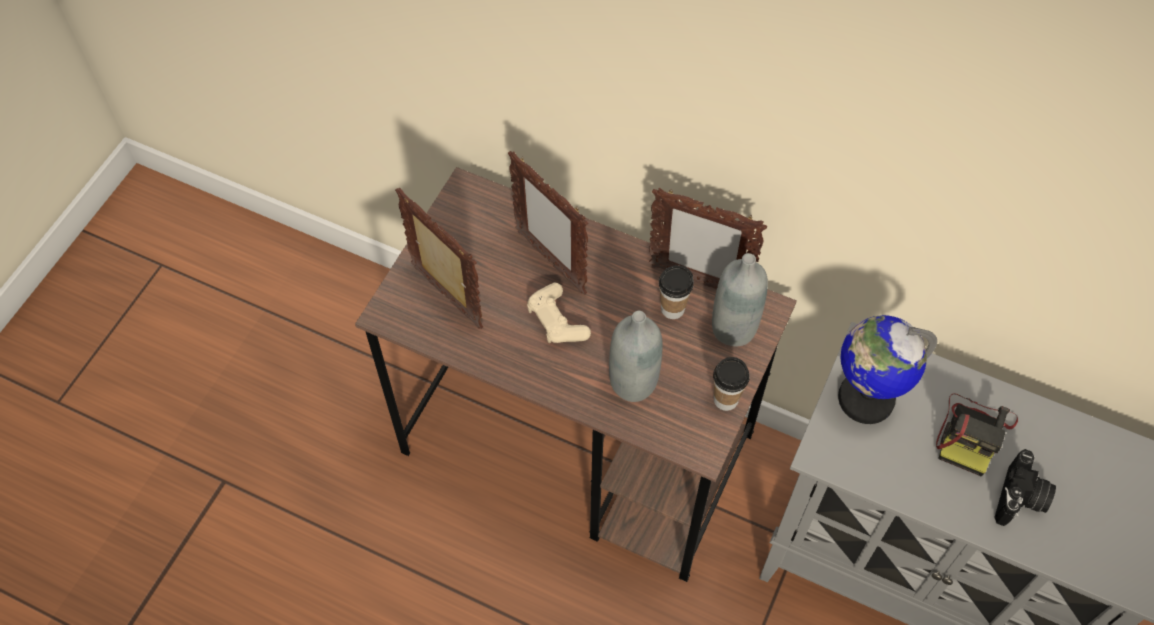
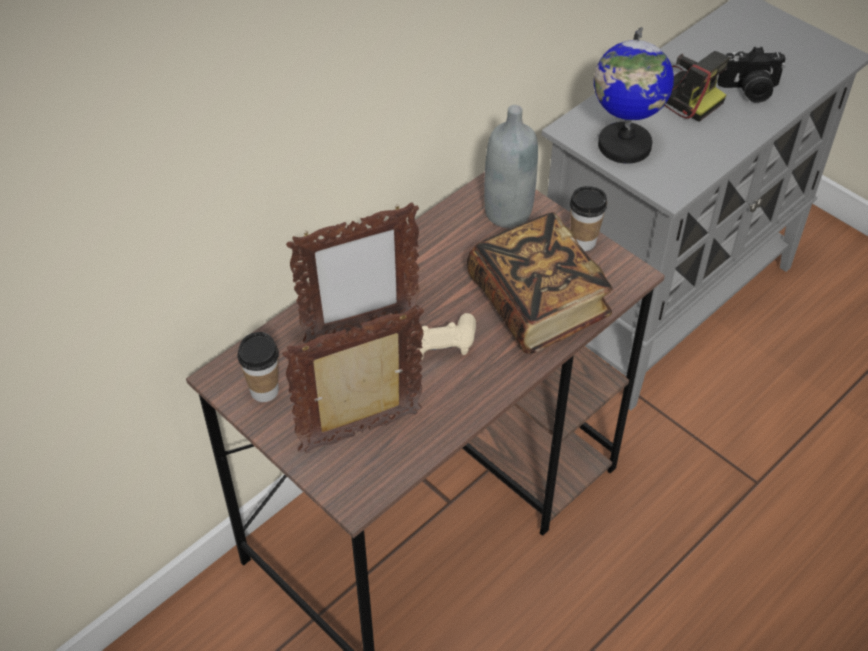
camera: 70 degrees left, 10 degrees down
(633, 382) = (537, 303): grey bottle -> book
(672, 309) = (466, 250): cup -> cup (264, 391)
(697, 281) = (442, 222): picture frame -> none
(1020, 499) = (749, 90): camera -> camera turned 135 degrees clockwise

